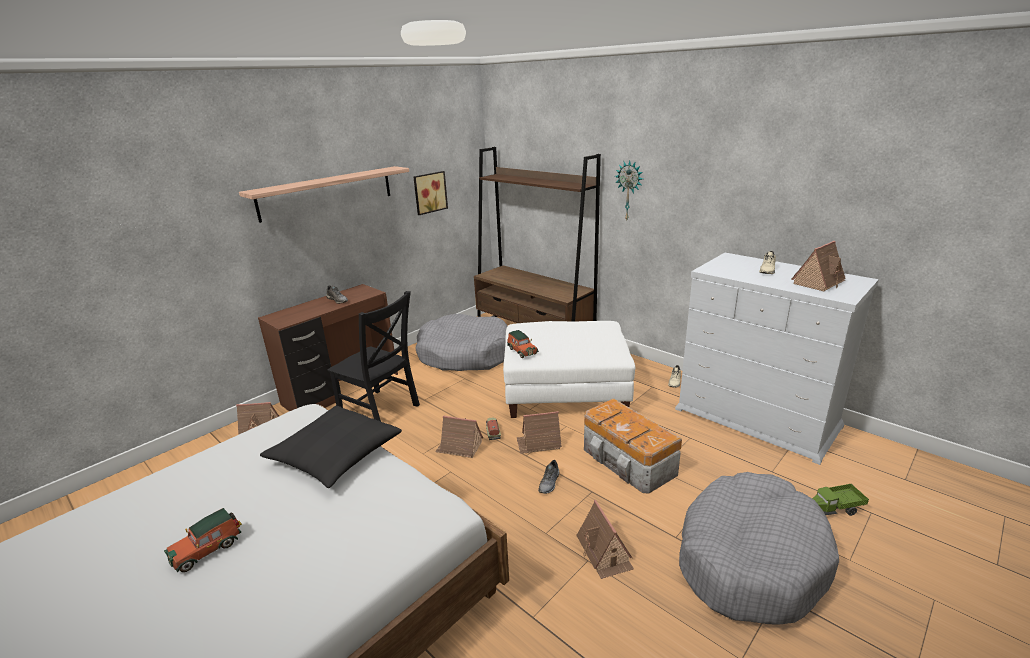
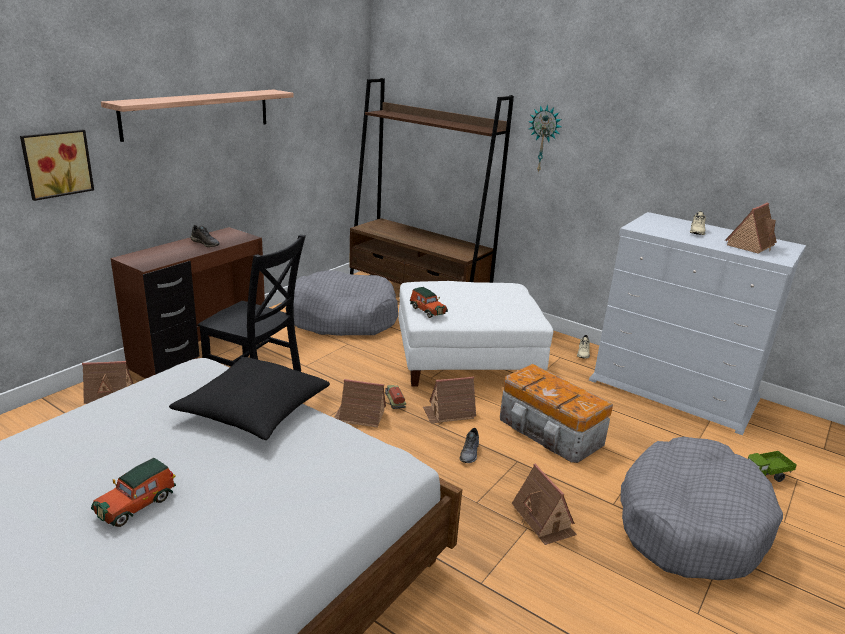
camera: 10 degrees left, 0 degrees up
(429, 192) = (307, 125): picture -> picture (56, 163)

